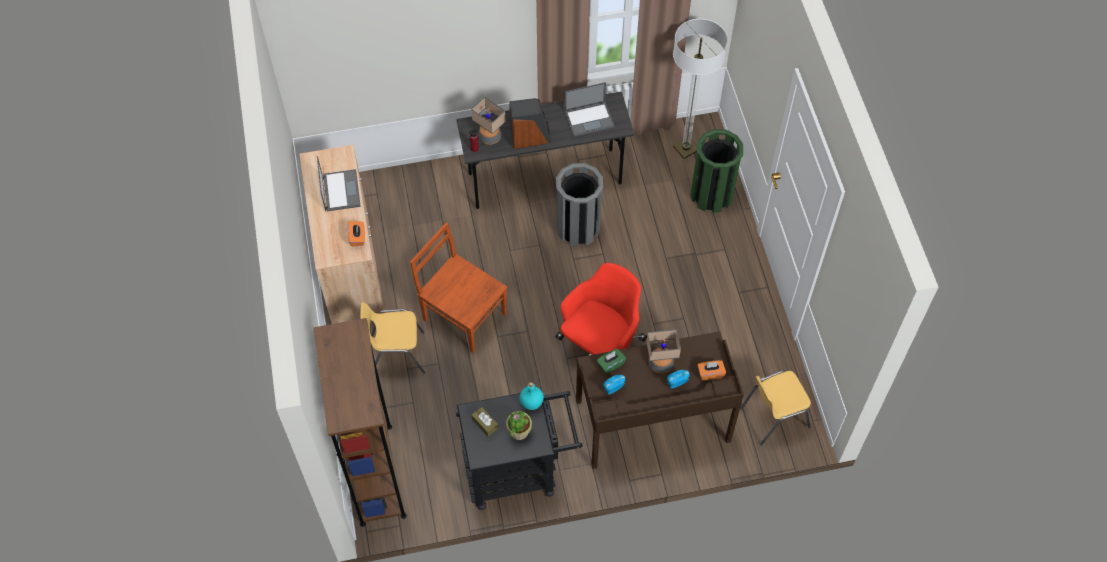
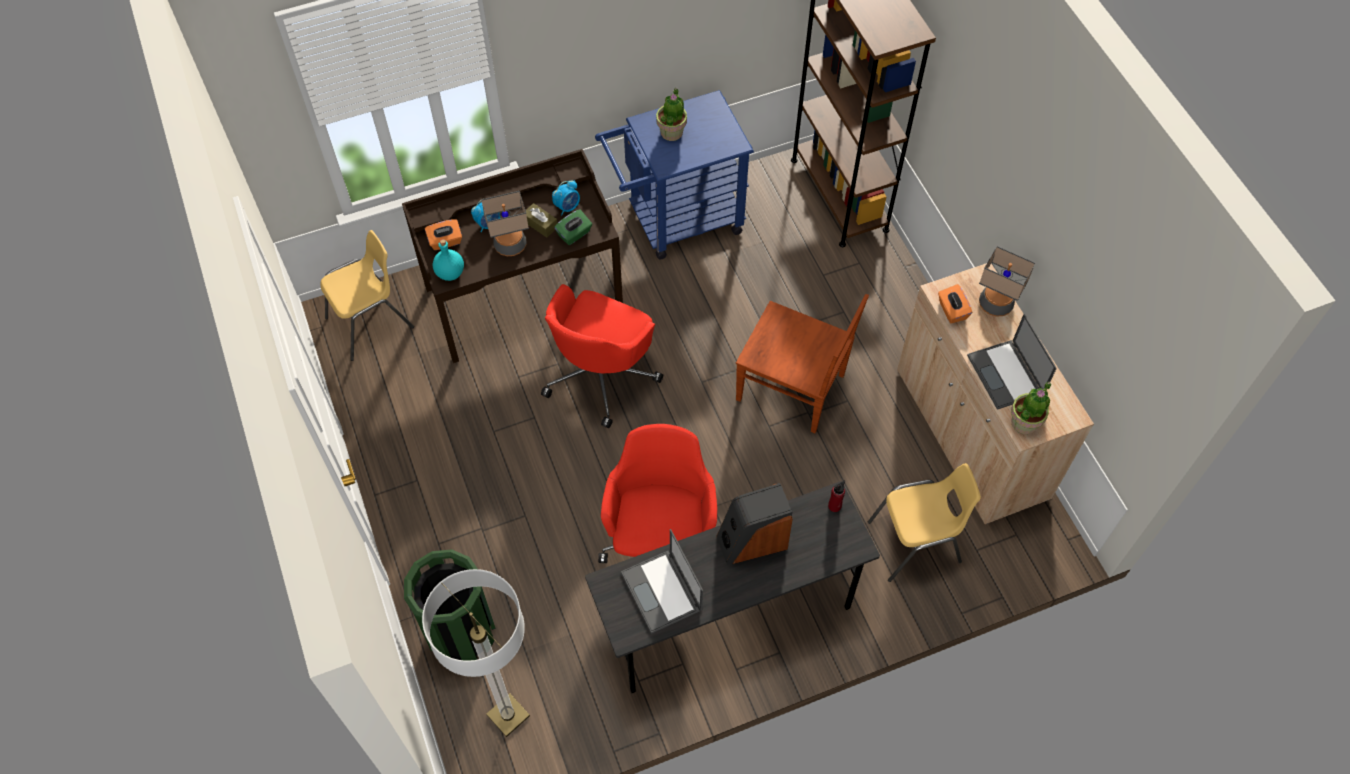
camera: 170 degrees right, 0 degrees up
(342, 160) = (1024, 422): none -> potted plant
(396, 354) = (863, 327): yellow chair -> yellow chair (915, 543)
(485, 424) = (713, 134): brown tissue box -> brown tissue box (540, 224)
(490, 136) = (816, 531): table lamp -> table lamp (995, 304)
(518, 471) = (676, 221): black cart -> blue cart
(531, 402) = (664, 163): turquoise bottle -> turquoise bottle (450, 273)
(578, 228) = (661, 542): grey trash can -> red office chair
(589, 118) = (662, 592): laptop -> laptop turned 90 degrees counterclockwise

